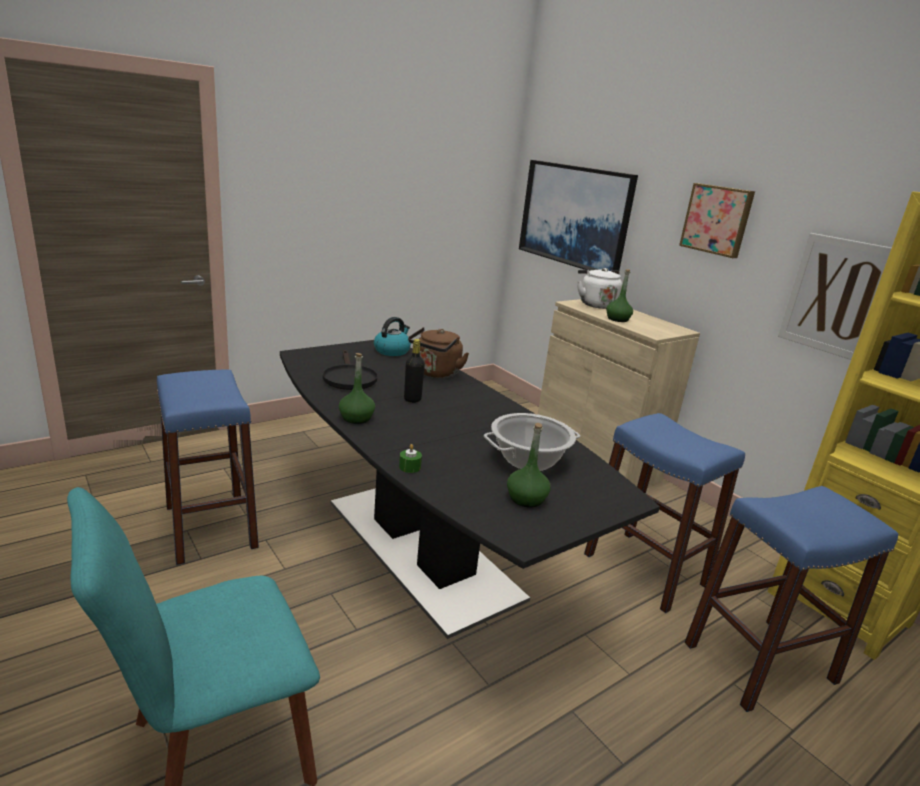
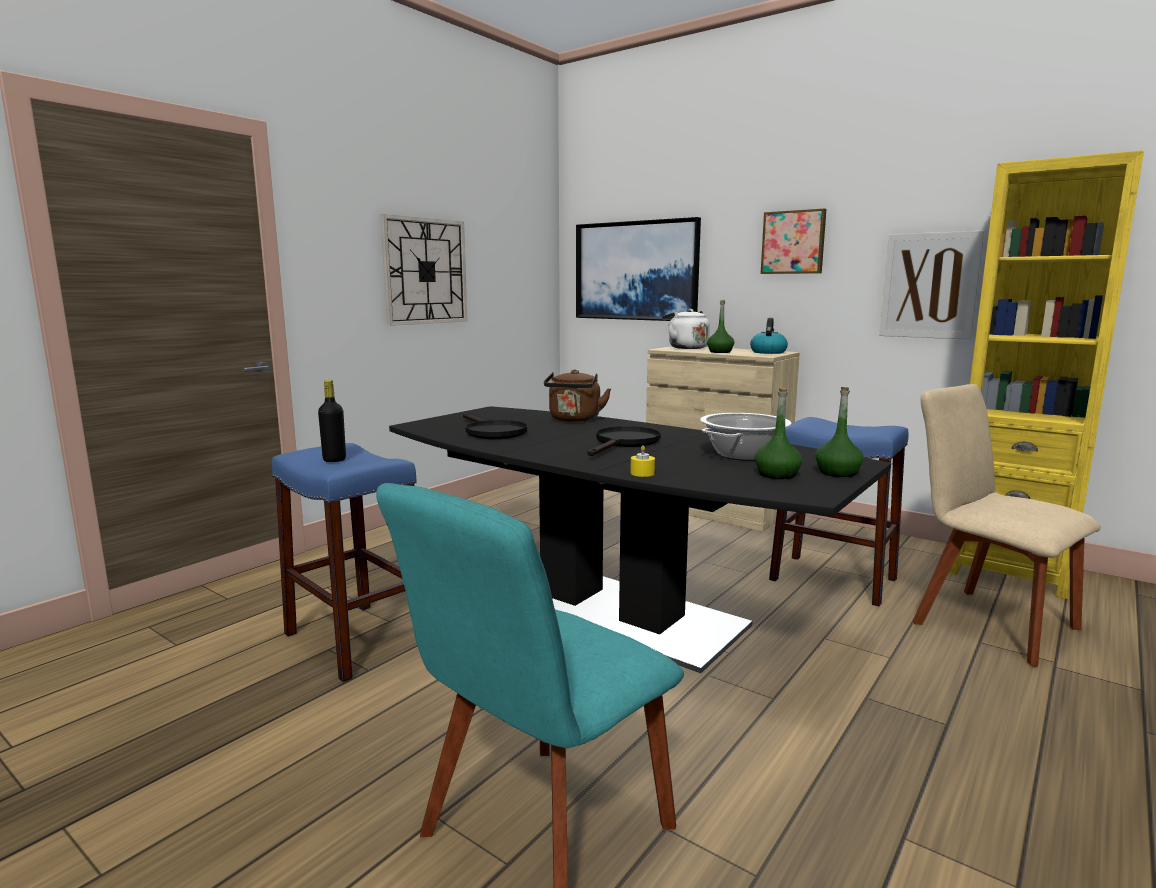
camera: 15 degrees left, 10 degrees down
(356, 418) = (541, 453): green bottle -> green bottle (837, 472)
(365, 200) = (425, 271): none -> wall clock
(392, 351) = (508, 412): kettle -> kettle (768, 352)
(410, 467) = (642, 473): green candle -> yellow candle
(412, 399) = (577, 436): black bottle -> black bottle (334, 460)
(441, 418) = (624, 443): none -> black frying pan
(760, 662) = (986, 622): blue stool -> beige chair

